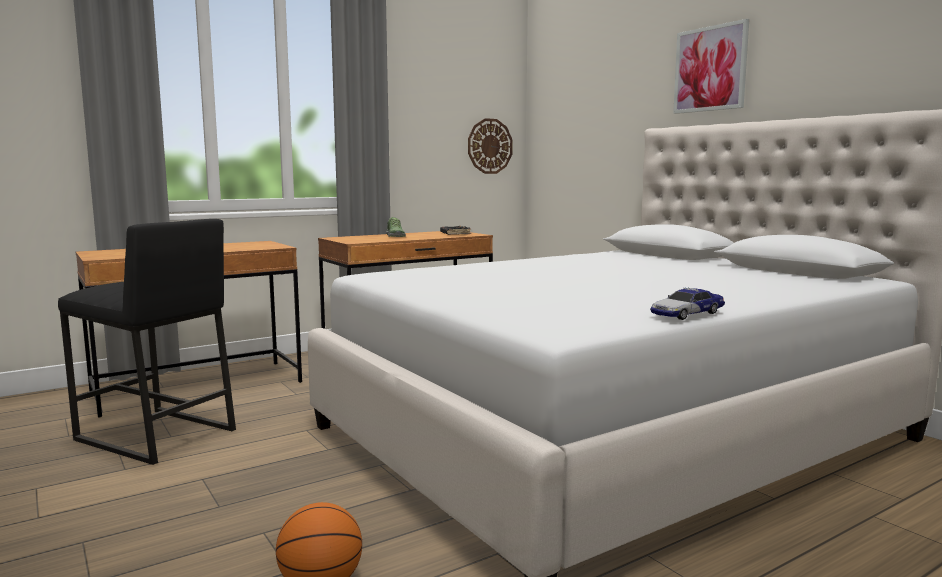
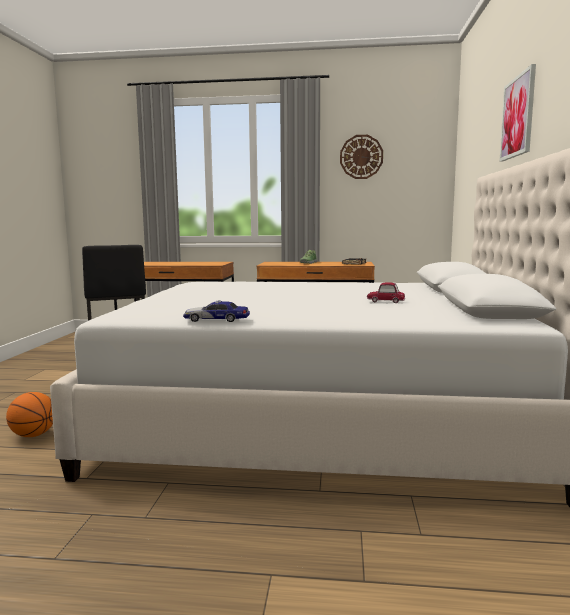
camera: 40 degrees right, 0 degrees up
(489, 146) = (415, 197): wall clock -> wall clock (361, 157)
(699, 273) = (386, 301): none -> toy car

